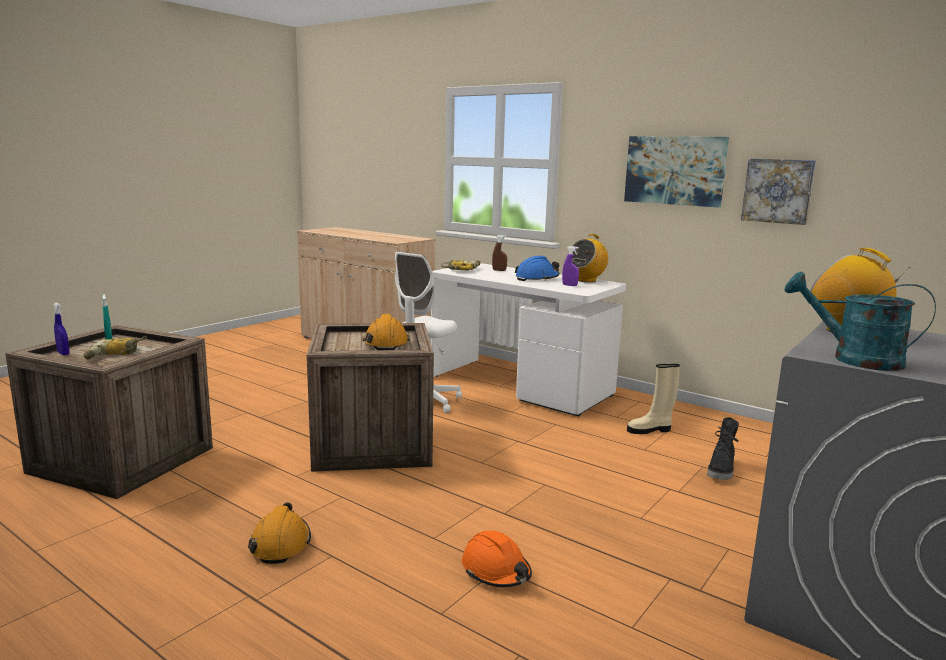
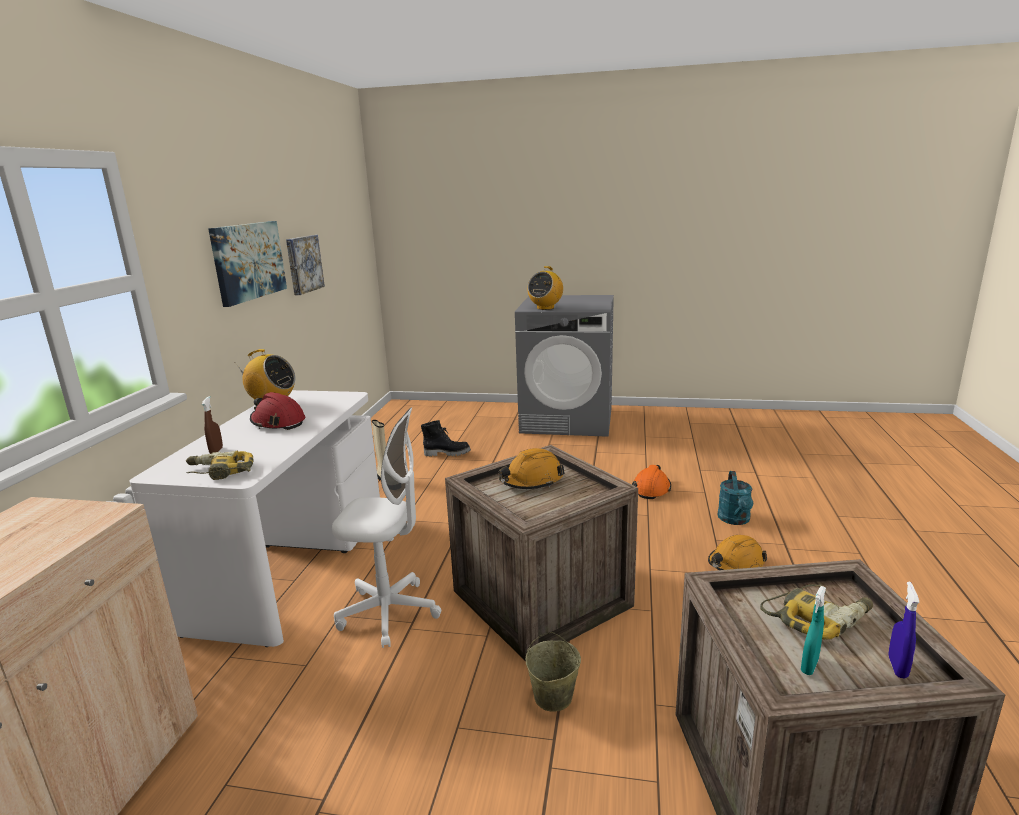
camera: 115 degrees left, 5 degrees up
(283, 423) = (552, 697): none -> beige bucket
(537, 278) = (278, 422): blue hard hat -> red hard hat
(569, 285) = (314, 404): purple spray bottle -> none
(854, 359) = (598, 306): turquoise watering can -> turquoise watering can (735, 520)

